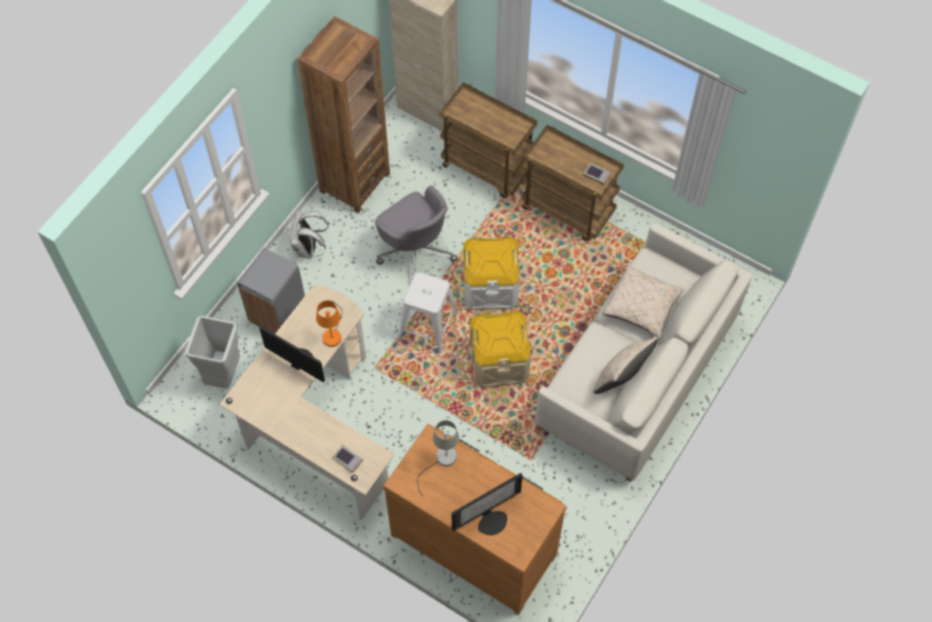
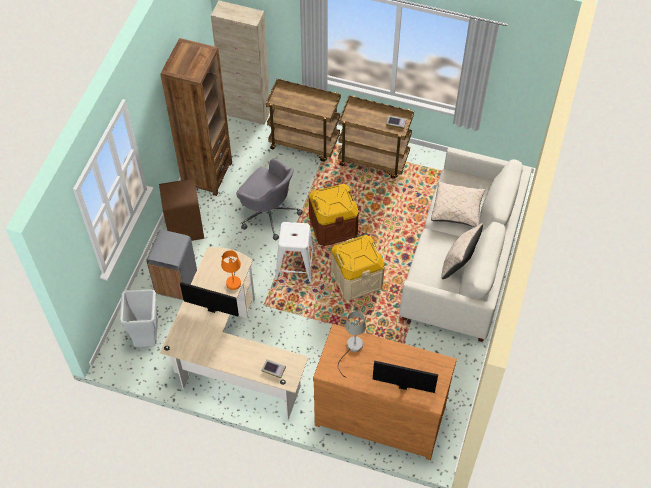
camera: 15 degrees left, 5 degrees down
(308, 248) = (186, 230): white backpack -> brown trash can
(490, 286) = (333, 226): white storage box -> brown storage box
(491, 519) = (403, 382): monitor -> monitor turned 120 degrees counterclockwise

